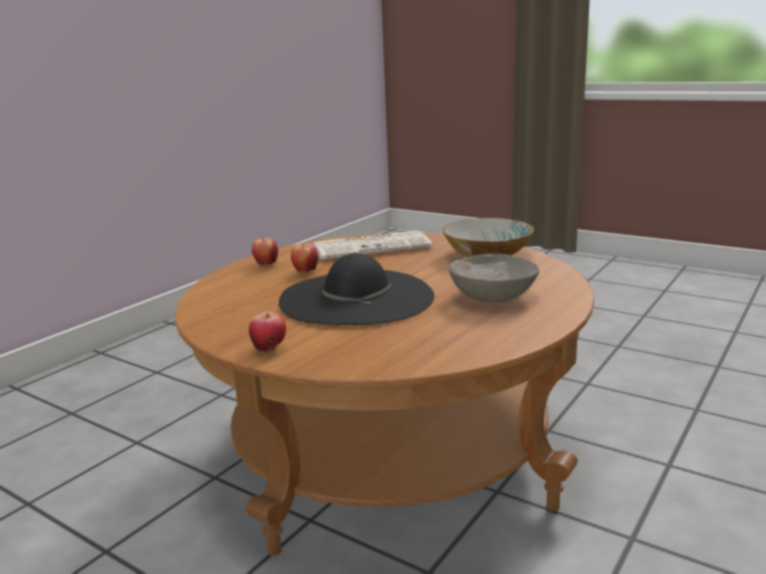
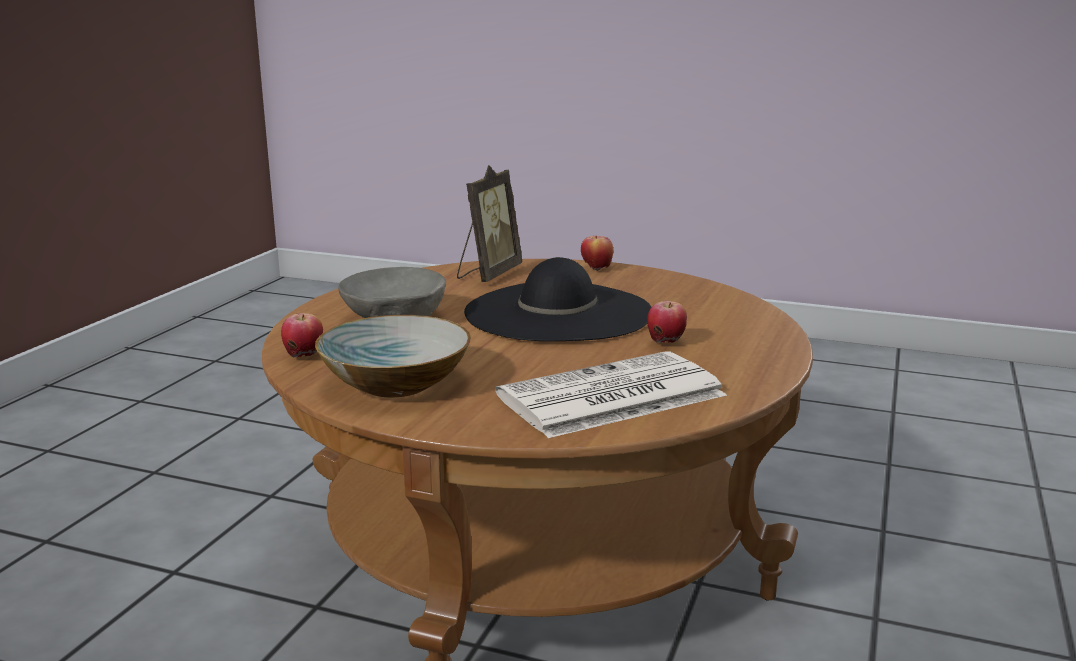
camera: 165 degrees right, 0 degrees up
(266, 265) = (745, 351): apple -> apple (304, 356)
(393, 348) = (488, 274): none -> picture frame

